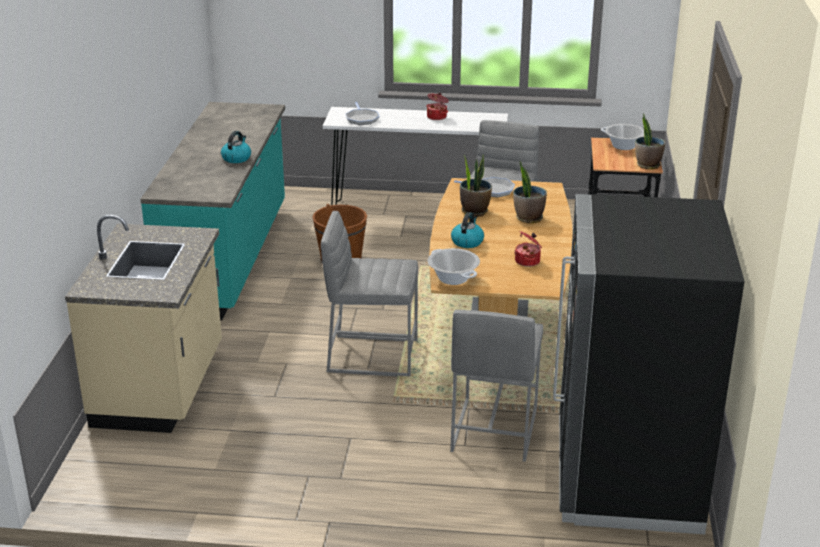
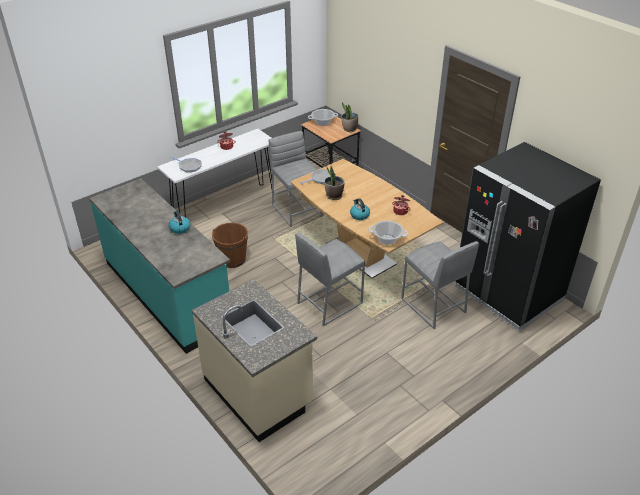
camera: 45 degrees left, 10 degrees up
(528, 218) = (362, 187): potted plant -> none

